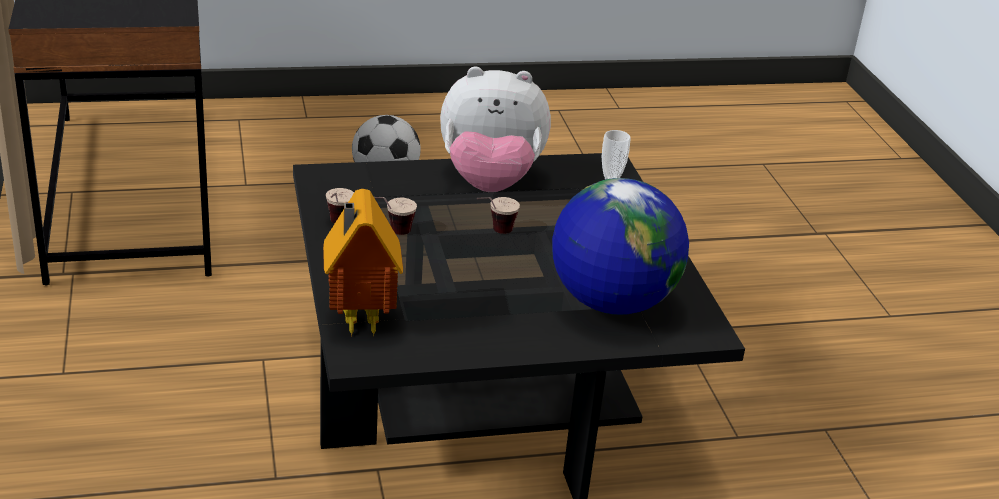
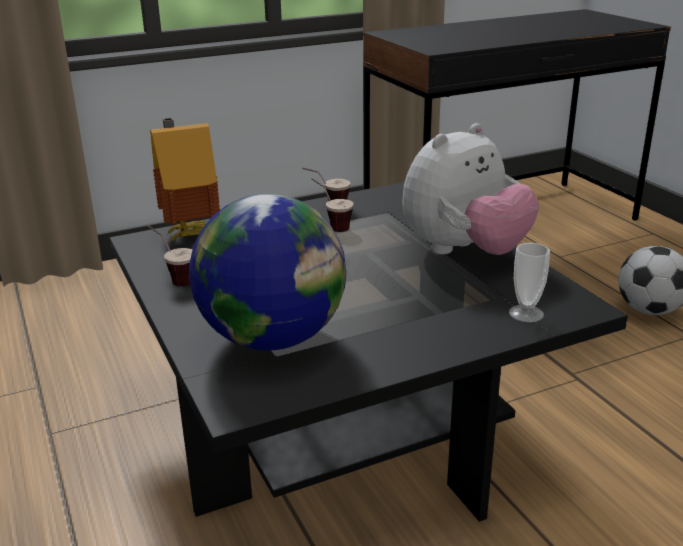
camera: 80 degrees right, 5 degrees down
(490, 182) = (464, 252): plush toy -> plush toy turned 120 degrees counterclockwise
(493, 233) = (367, 265): cup -> cup (174, 279)

